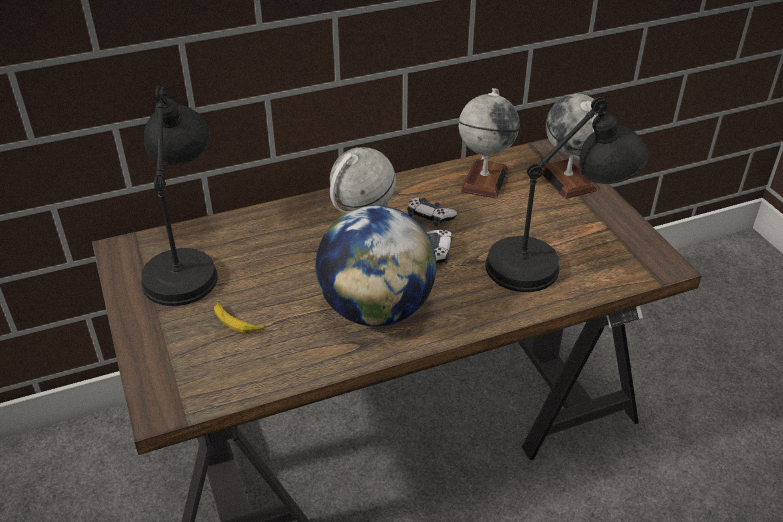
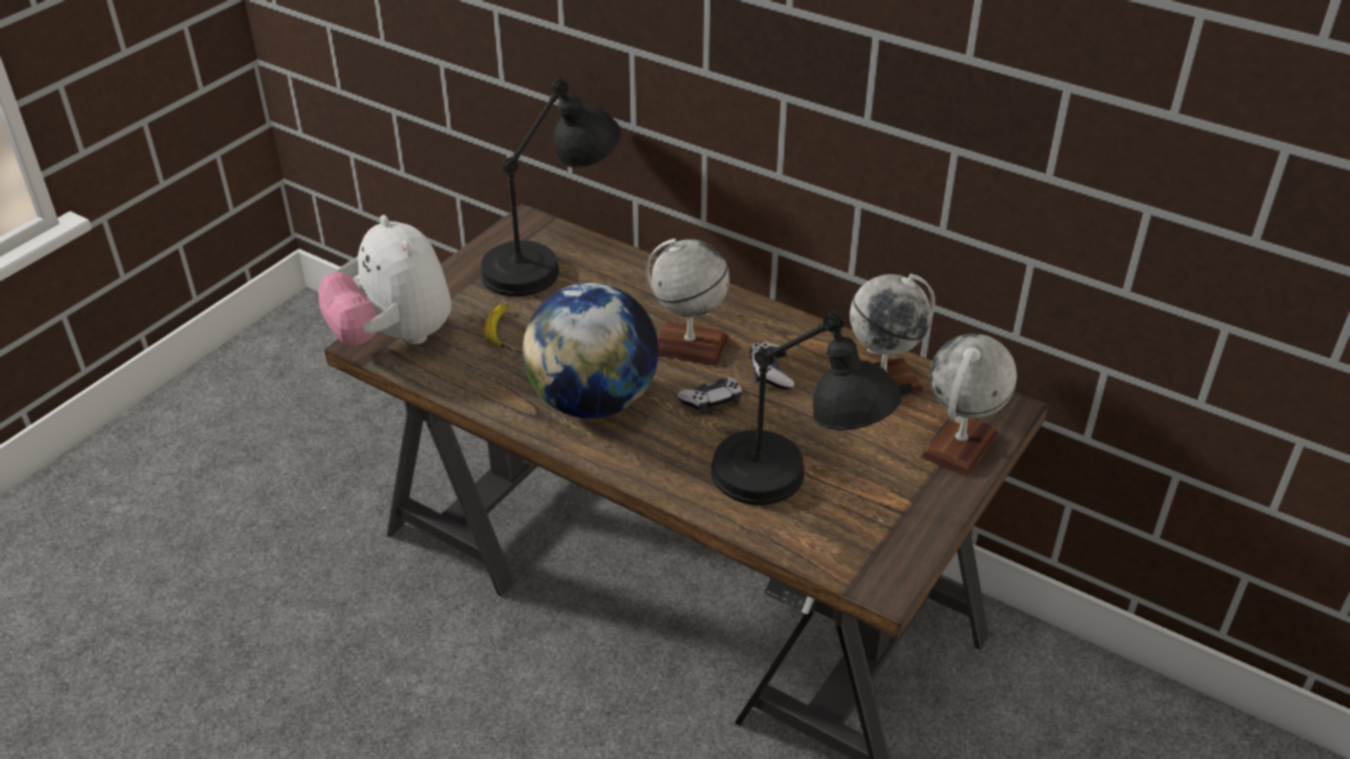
camera: 55 degrees right, 0 degrees up
(173, 387) = (394, 337): none -> plush toy

